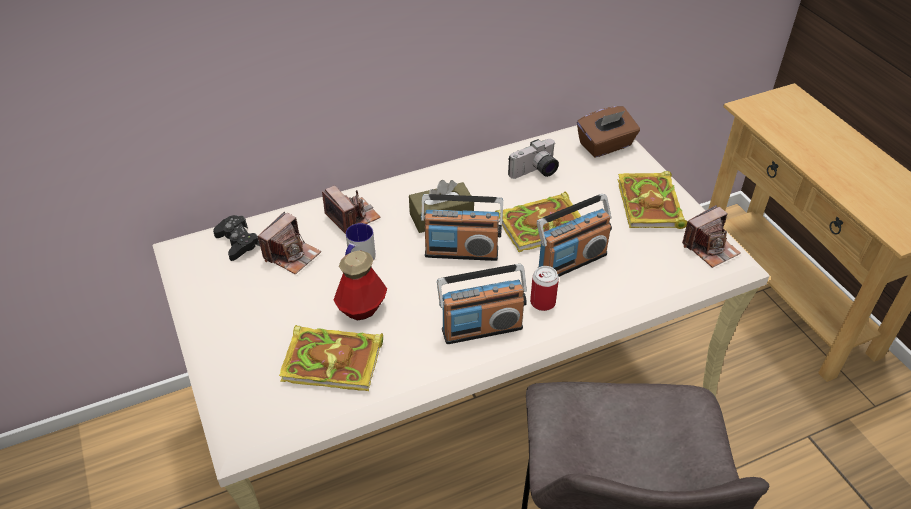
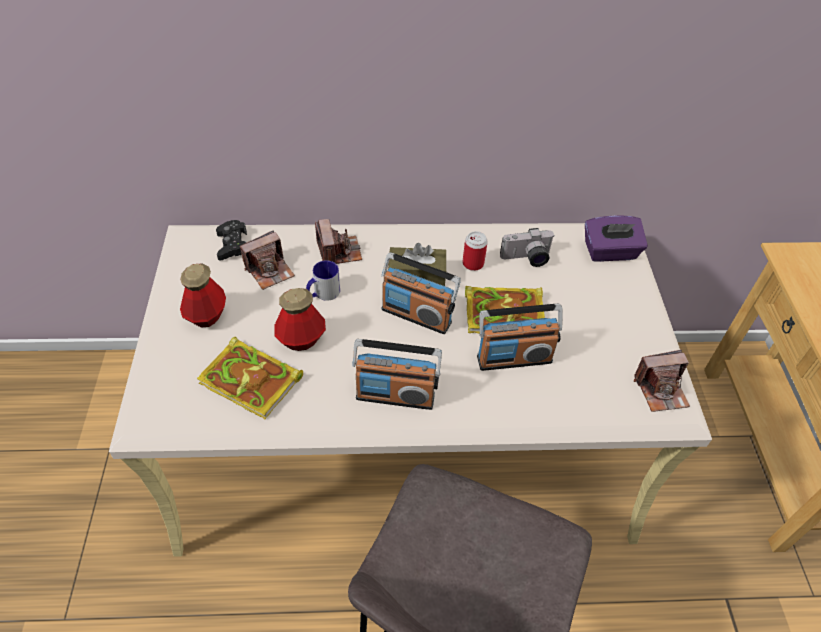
camera: 20 degrees right, 5 degrees up
(250, 316) = (206, 315): none -> bottle
(542, 302) = (465, 389): can -> can (473, 263)
(605, 145) = (610, 252): brown tissue box -> purple tissue box
(651, 205) = (623, 327): book -> none

